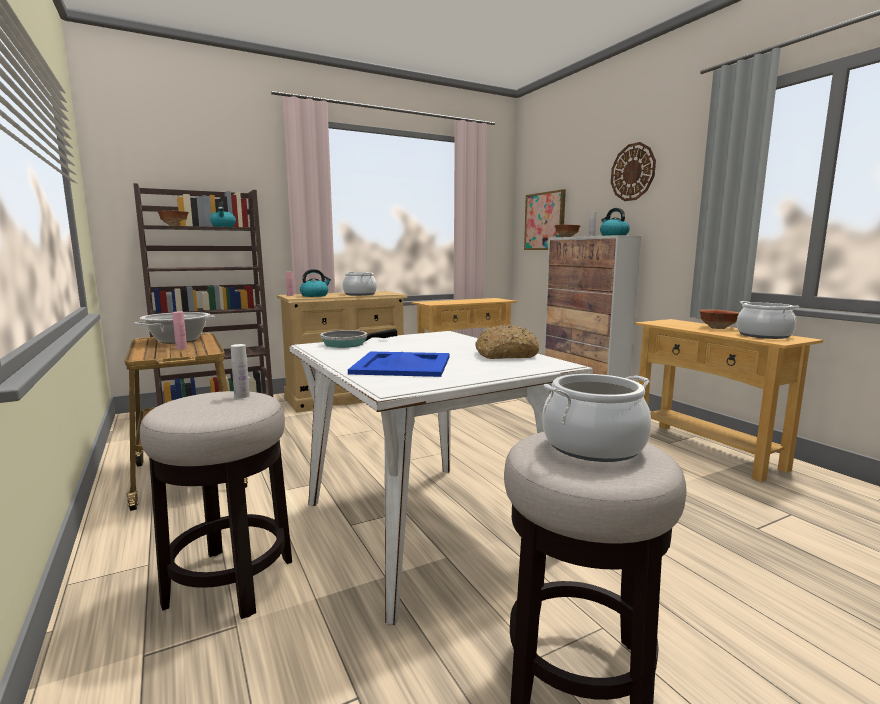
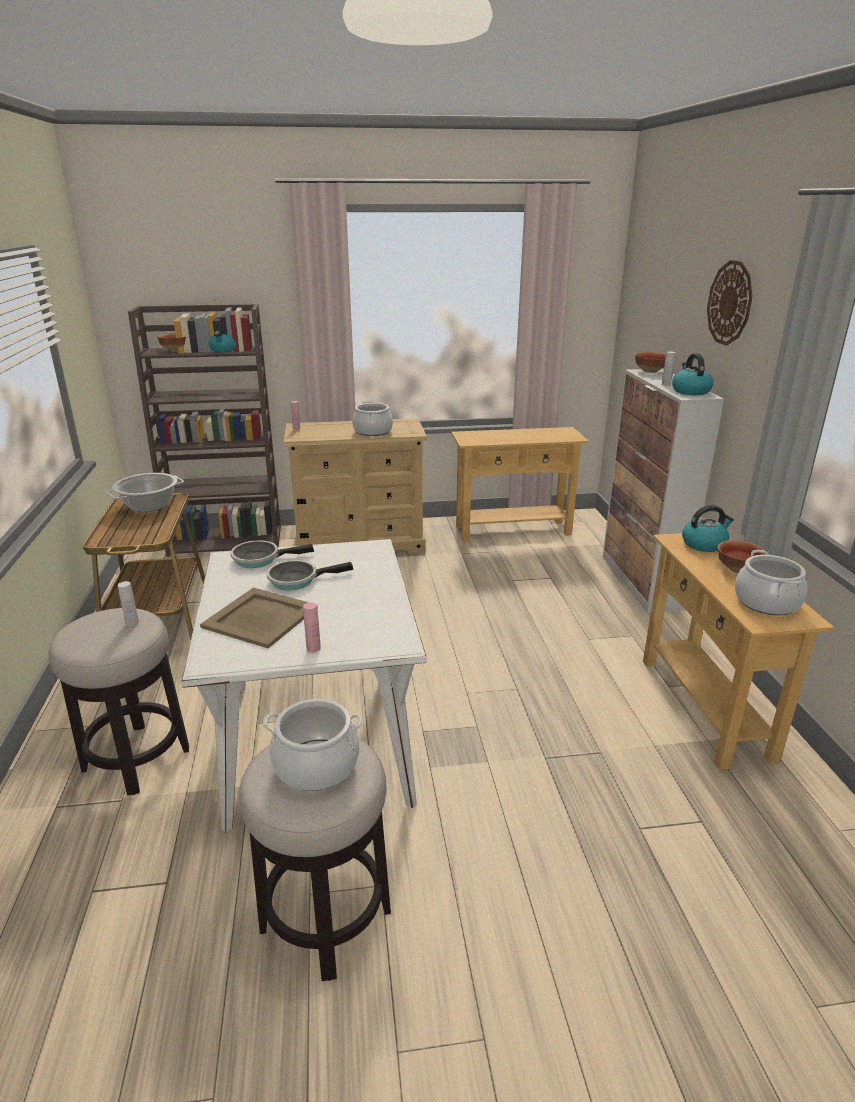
camera: 20 degrees right, 15 degrees up
(181, 348) = (141, 524): pink bottle -> pink bottle (313, 648)
(315, 295) = (320, 432): kettle -> kettle (704, 544)
(401, 365) = (260, 617): blue tray -> beige tray
(403, 348) = (297, 579): none -> frying pan
(505, 355) = (373, 613): bread -> none
(545, 221) = (643, 332): picture -> none

